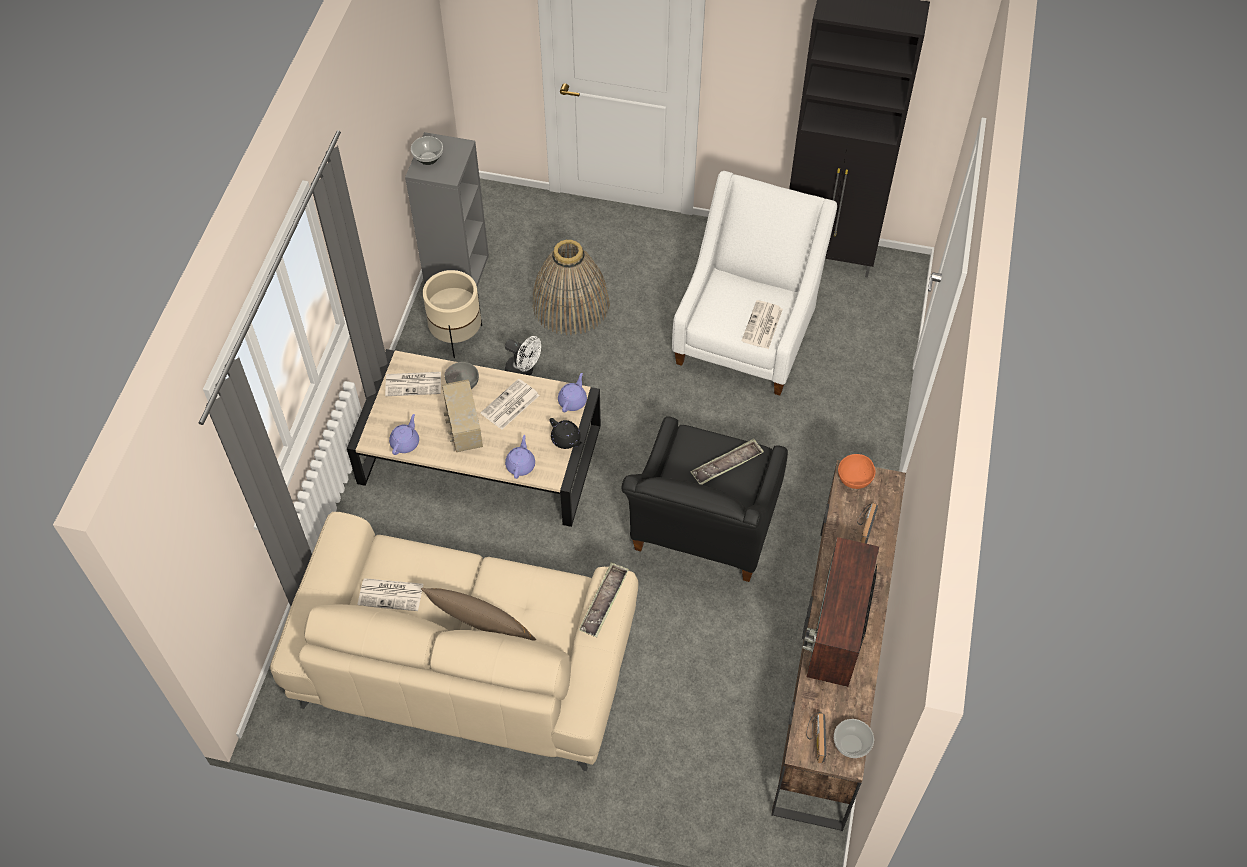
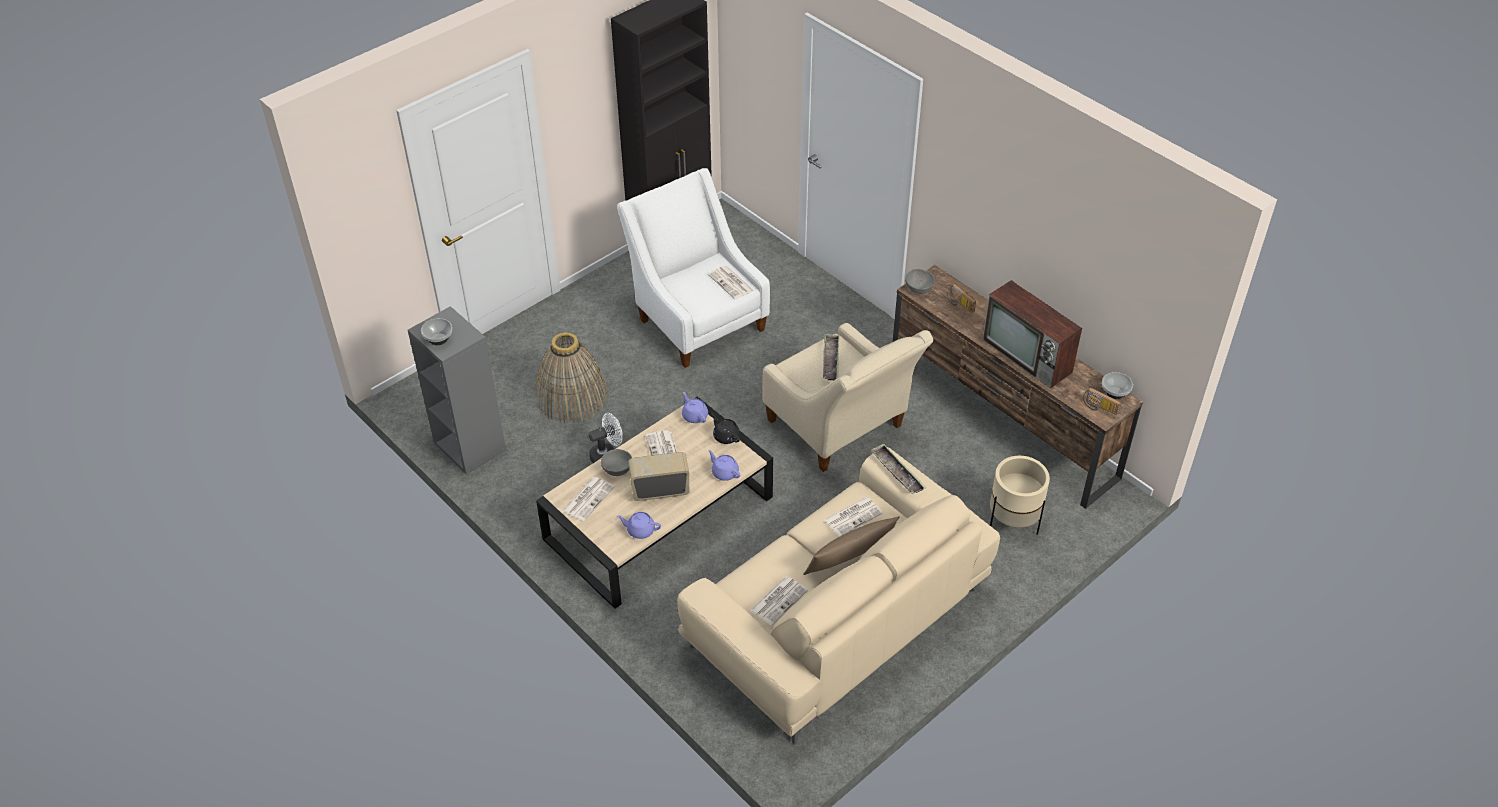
camera: 55 degrees left, 10 degrees down
(405, 442) = (640, 530): purple teapot -> purple teapot turned 45 degrees counterclockwise
(457, 336) = (532, 477): beige planter -> beige planter (1013, 521)
(463, 428) = (660, 489): radio -> radio turned 150 degrees clockwise
(536, 598) = (853, 516): none -> newspaper
(566, 440) = (726, 436): black teapot -> black teapot turned 120 degrees counterclockwise
(702, 533) = (840, 429): black armchair -> beige armchair
(855, 478) = (919, 288): orange bowl -> grey bowl

